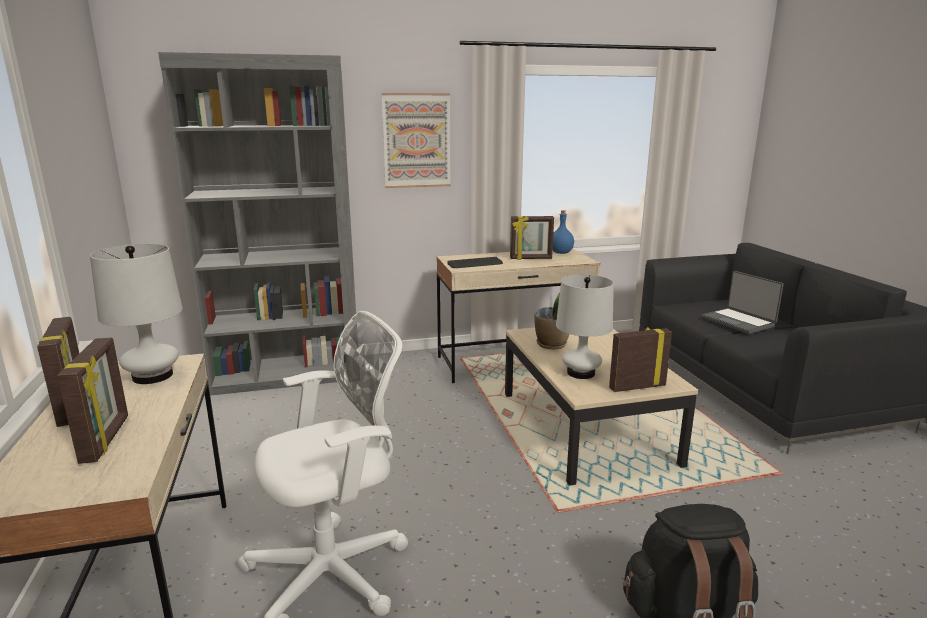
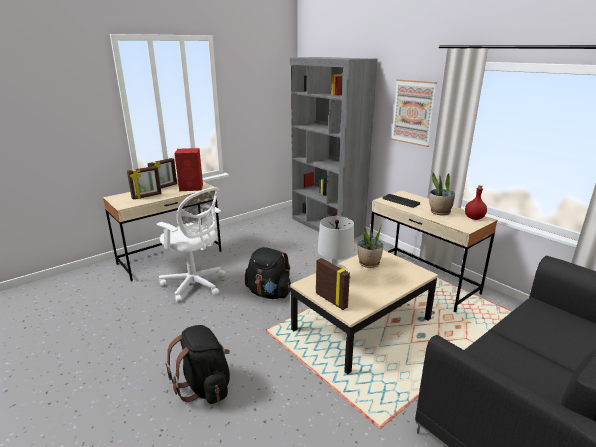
camera: 65 degrees right, 5 degrees up
(152, 376) = (192, 187): white table lamp -> red speaker
(450, 483) = (269, 293): none -> black backpack
(531, 258) = (439, 212): picture frame -> potted plant
(561, 252) = (474, 218): blue bottle -> red bottle
(738, 322) = (546, 342): laptop -> none

